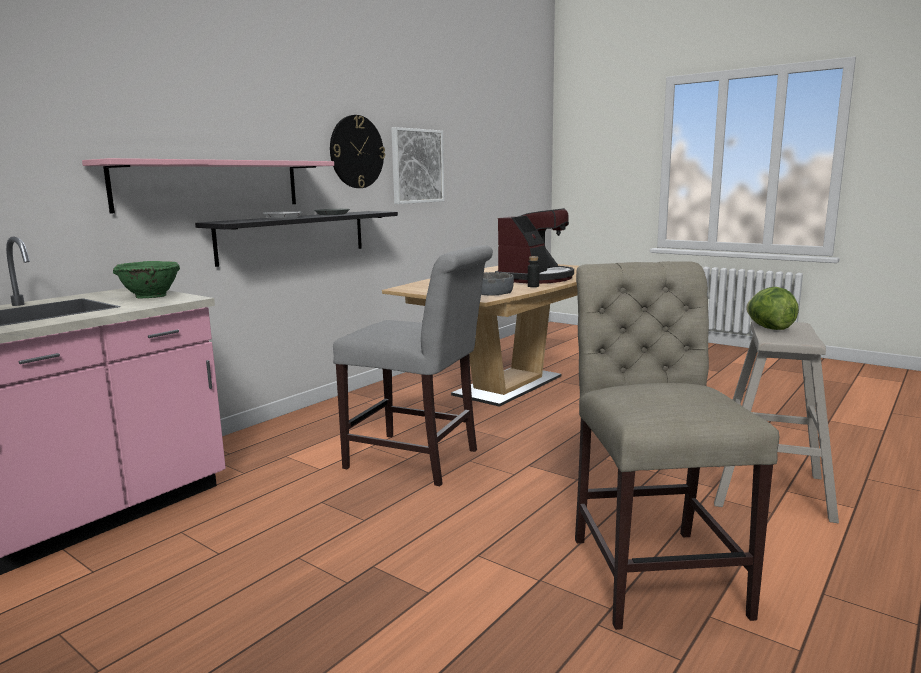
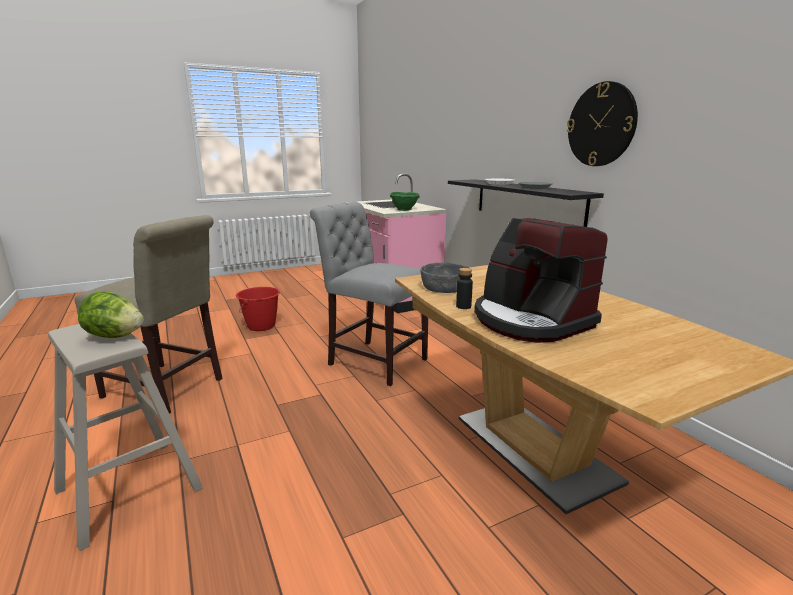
camera: 115 degrees right, 5 degrees up
(211, 185) = (485, 155): pink shelf -> none
(349, 604) = (261, 326): none -> red bucket
(417, 166) = (702, 140): picture -> none
(418, 460) = (373, 360): grey chair -> grey chair turned 75 degrees clockwise

